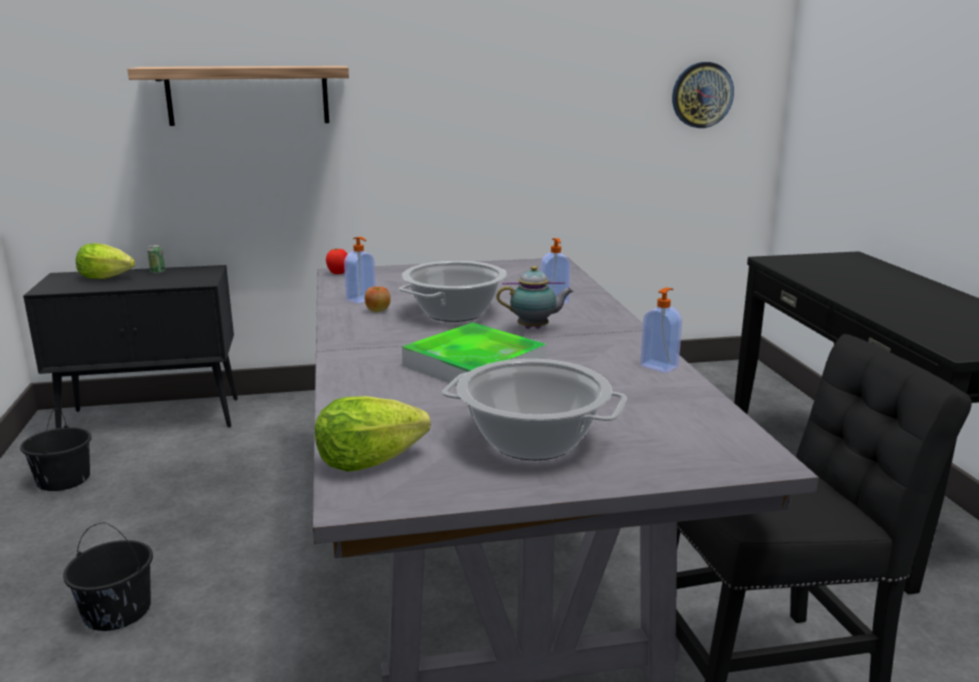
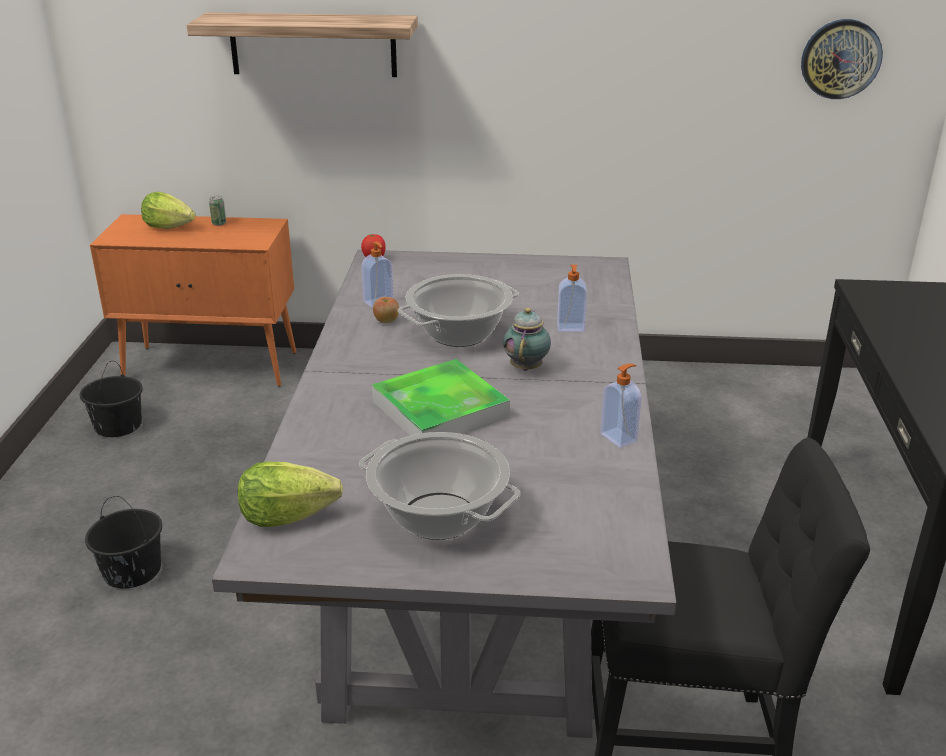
camera: 15 degrees right, 10 degrees up
(154, 418) = (212, 366): black cabinet -> orange cabinet
(535, 328) = (527, 367): teapot -> teapot turned 90 degrees counterclockwise

